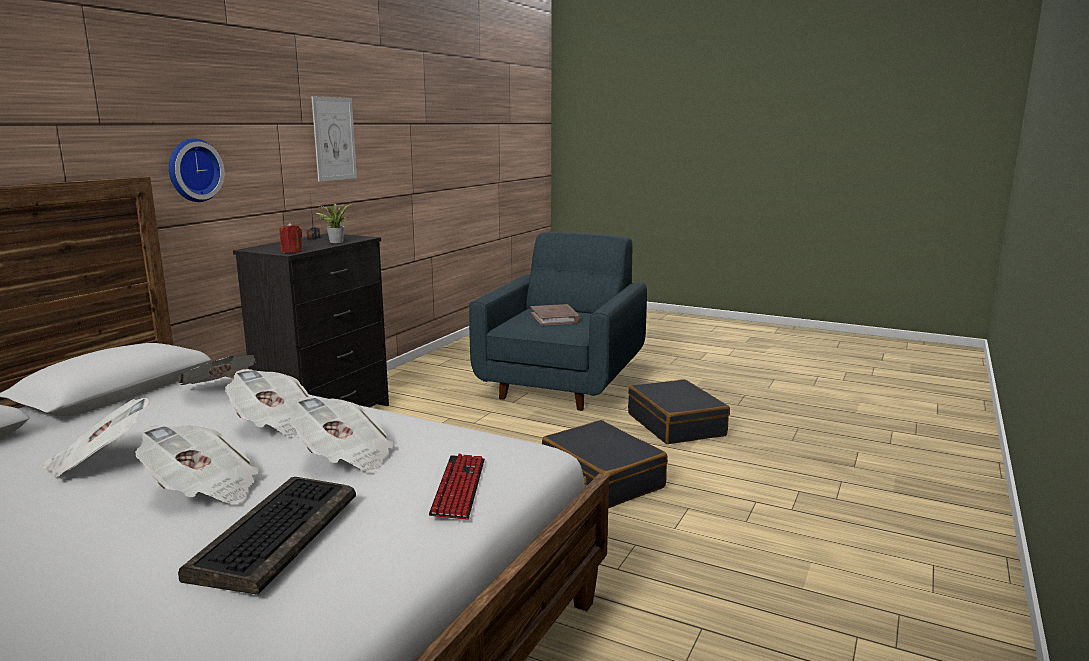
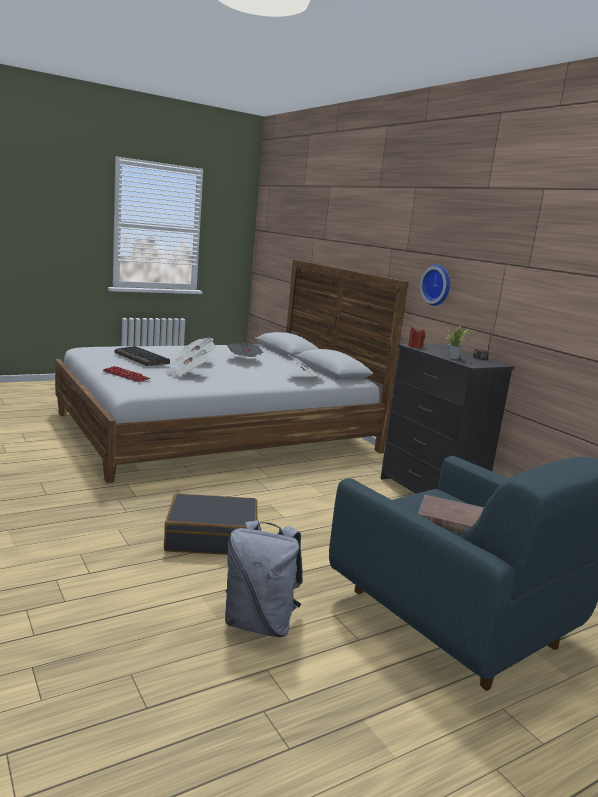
camera: 120 degrees right, 0 degrees up
(277, 425) = (241, 375): newspaper -> none
(334, 138) = (555, 285): picture -> none
(676, 425) = (259, 623): black suitcase -> grey backpack

